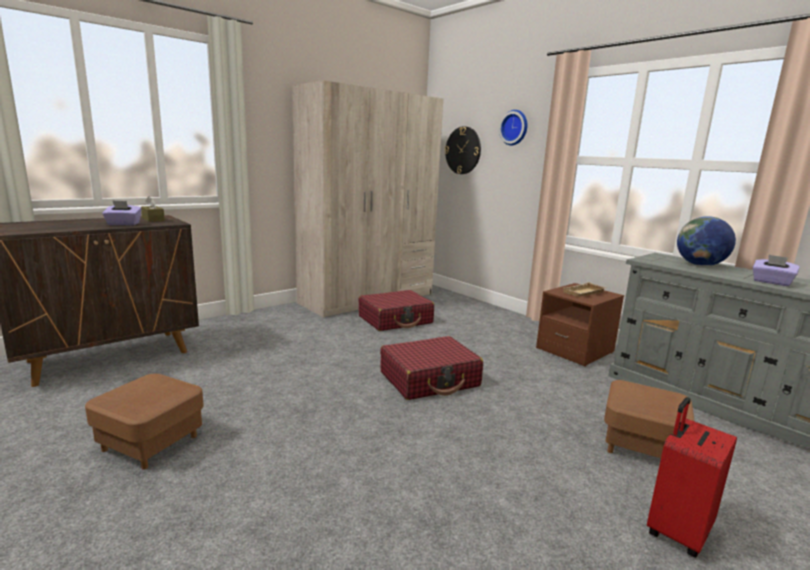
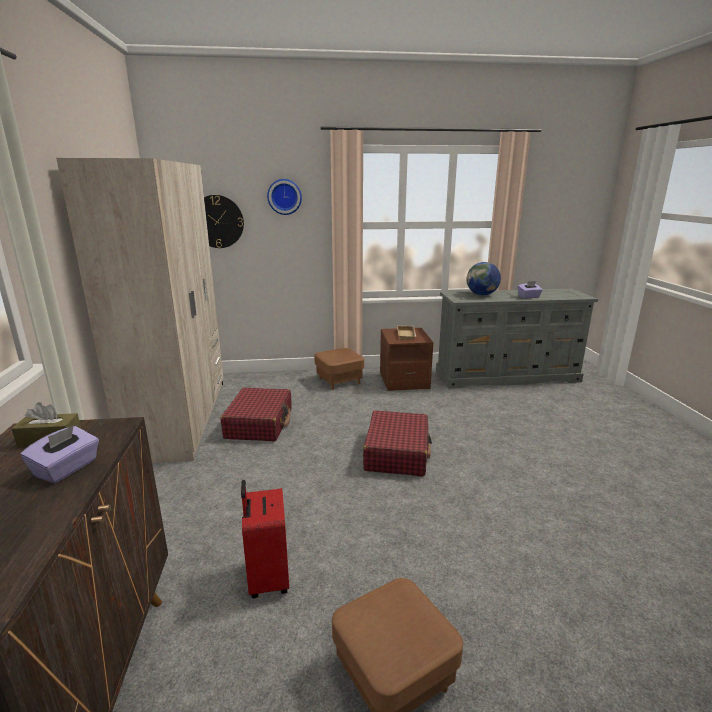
camera: 55 degrees left, 5 degrees up
(641, 445) = (532, 419): brown ottoman -> brown ottoman (339, 381)
(677, 531) = (609, 448): red suitcase -> red suitcase (267, 578)

